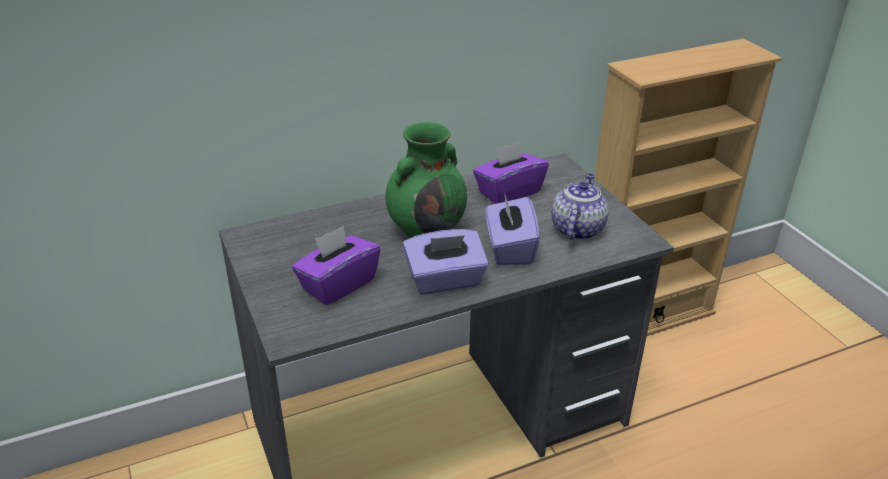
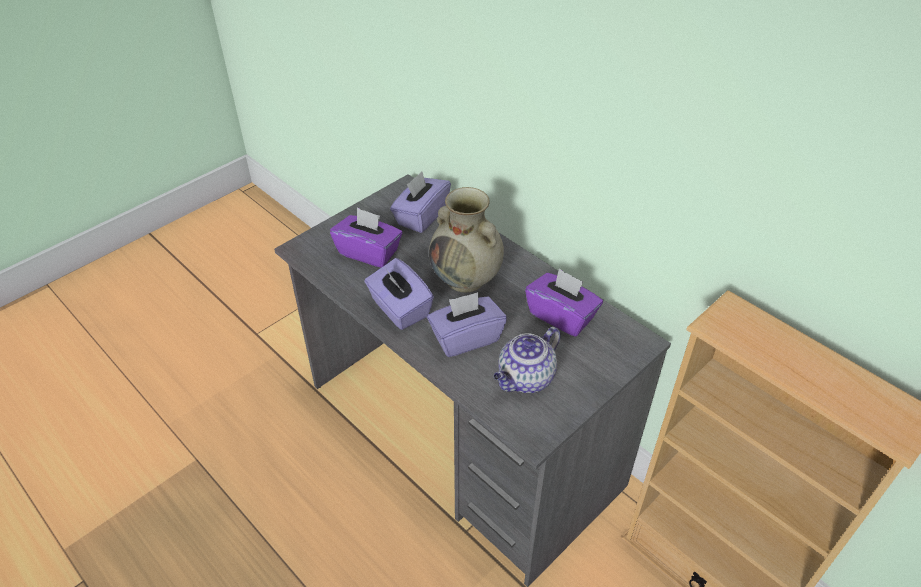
camera: 70 degrees right, 10 degrees up
(305, 236) = (421, 216): none -> purple tissue box
(427, 230) = (467, 279): green vase -> beige vase
(577, 228) = (525, 379): teapot -> teapot turned 135 degrees clockwise

